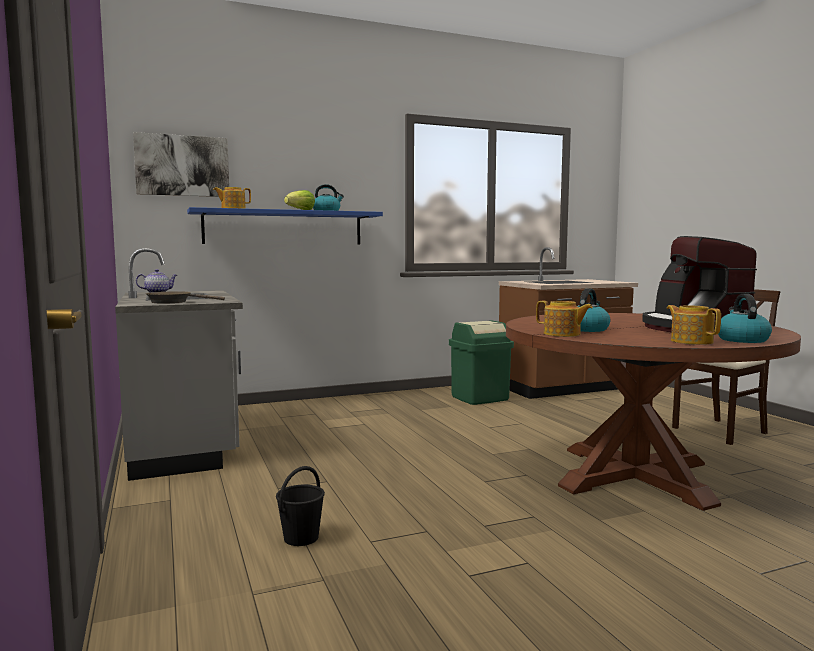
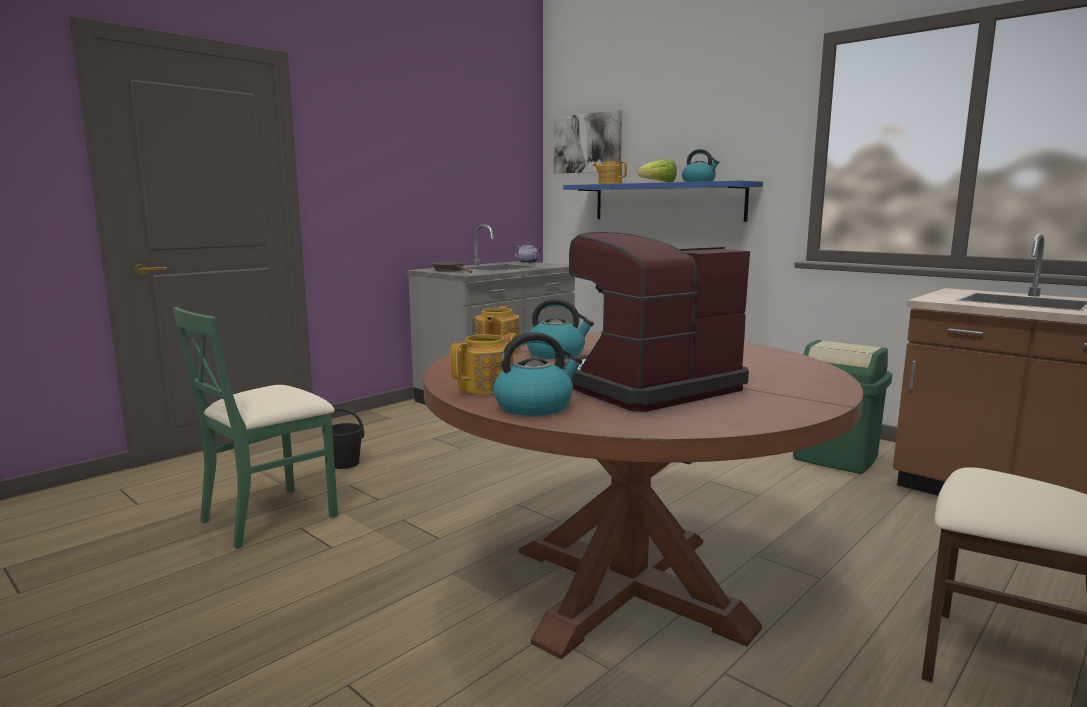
camera: 65 degrees right, 5 degrees up
(425, 591) = (270, 516): none -> green chair

